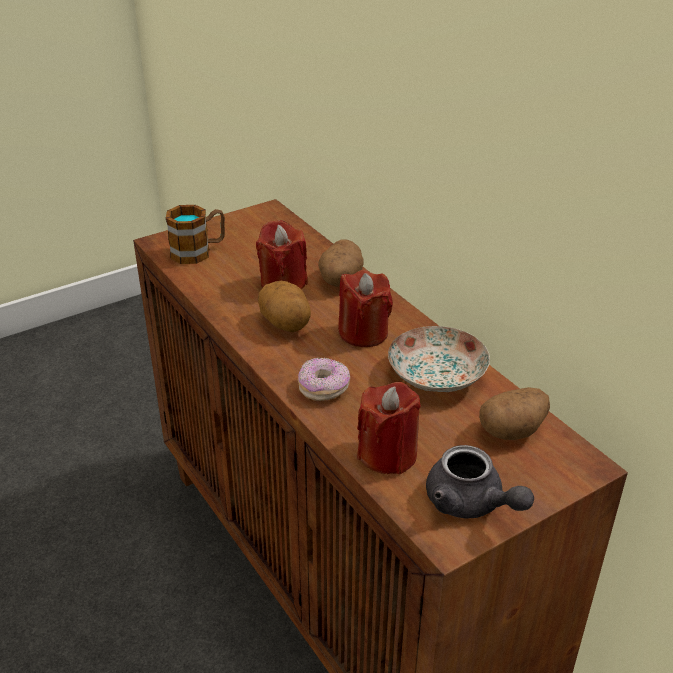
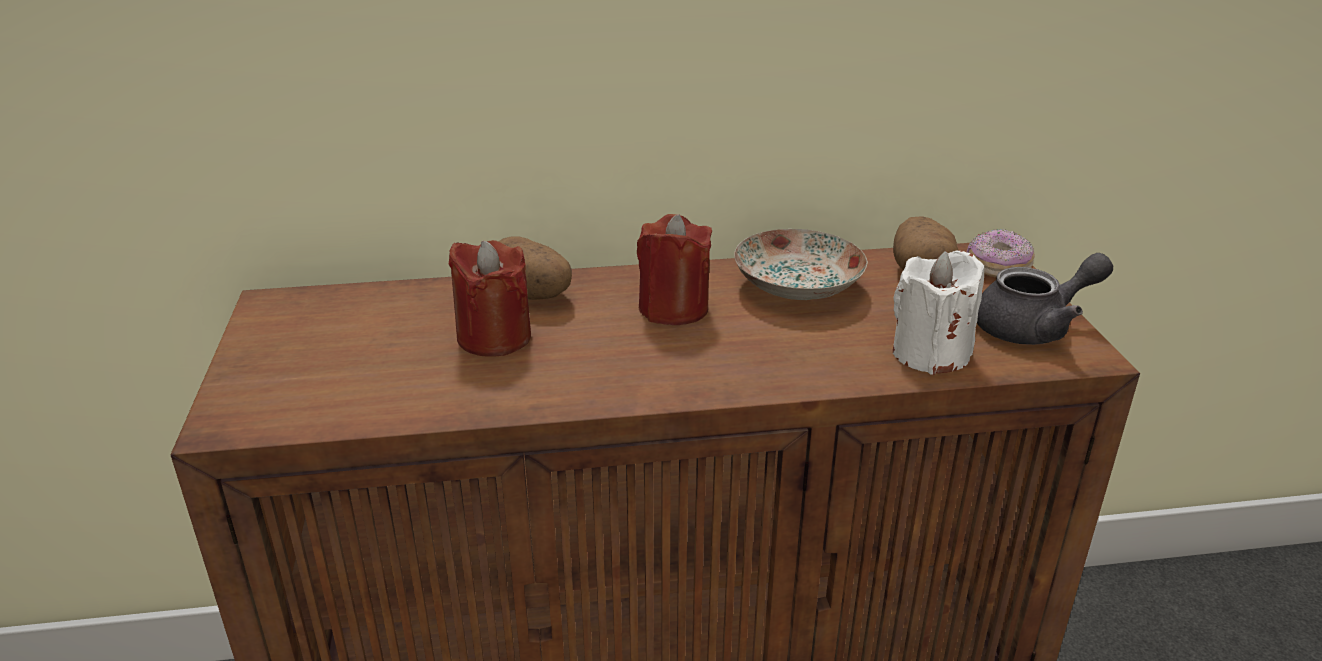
camera: 65 degrees left, 5 degrees down
(199, 252) = (311, 391): mug -> none
(285, 324) = (602, 359): potato -> none
(323, 389) = (774, 365): donut -> donut (997, 267)
(388, 454) = (930, 354): red candle -> white candle

